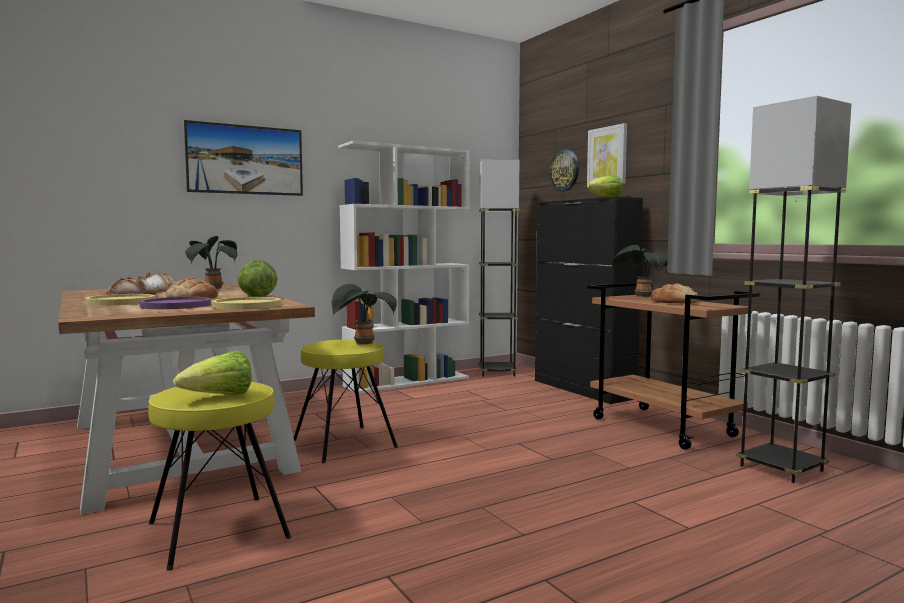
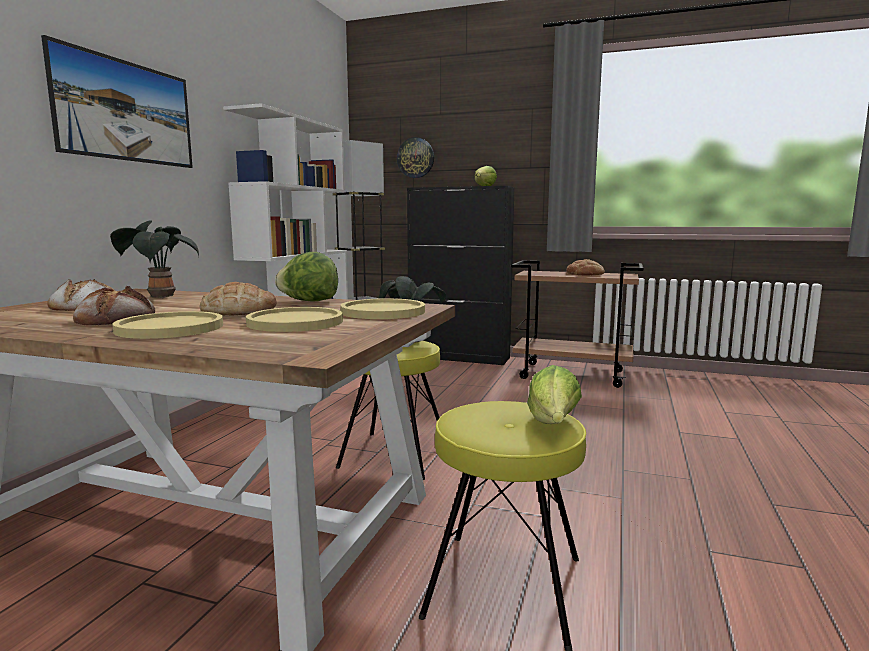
camera: 40 degrees left, 5 degrees up
(176, 305) = (295, 322): purple plate -> yellow plate
(607, 156) = (469, 148): picture -> none
(641, 296) = (541, 272): potted plant -> none
(781, 468) = (683, 386): grey floor lamp -> none

